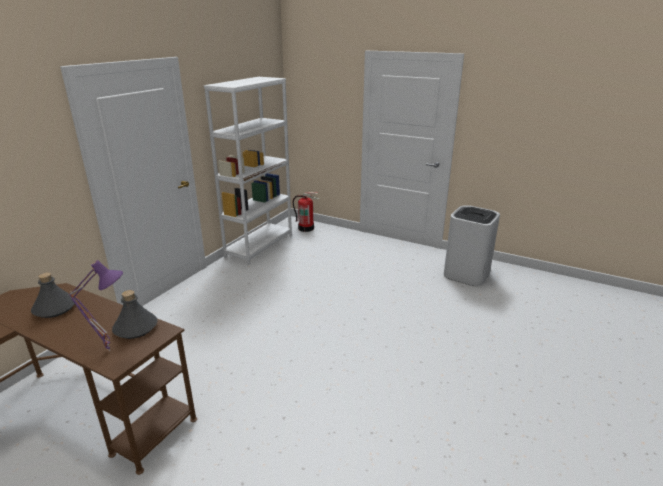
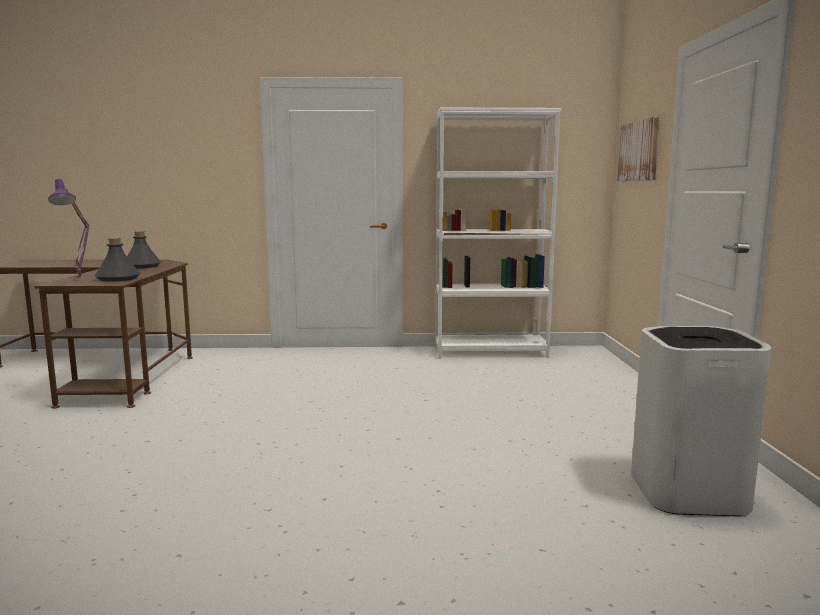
camera: 60 degrees right, 15 degrees down
(306, 228) = (586, 359): fire extinguisher -> none
(323, 102) = (639, 151): none -> picture

